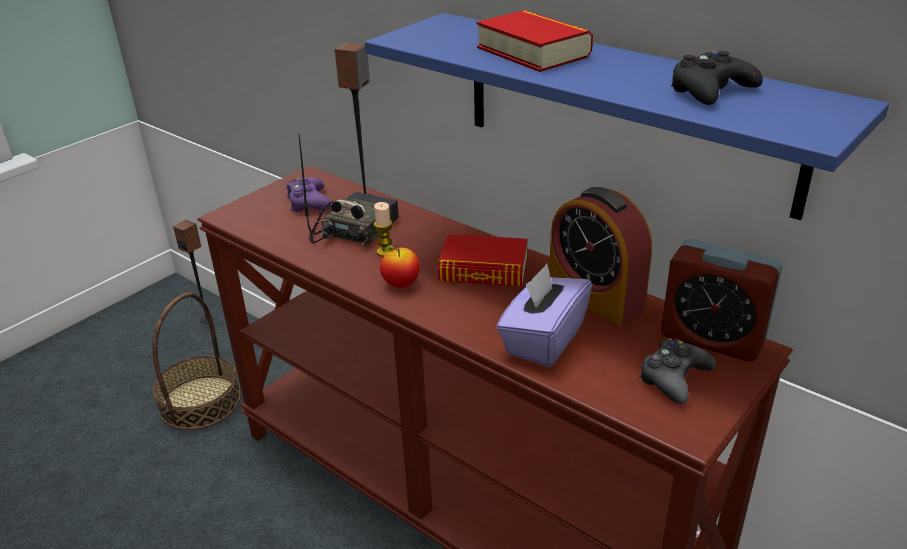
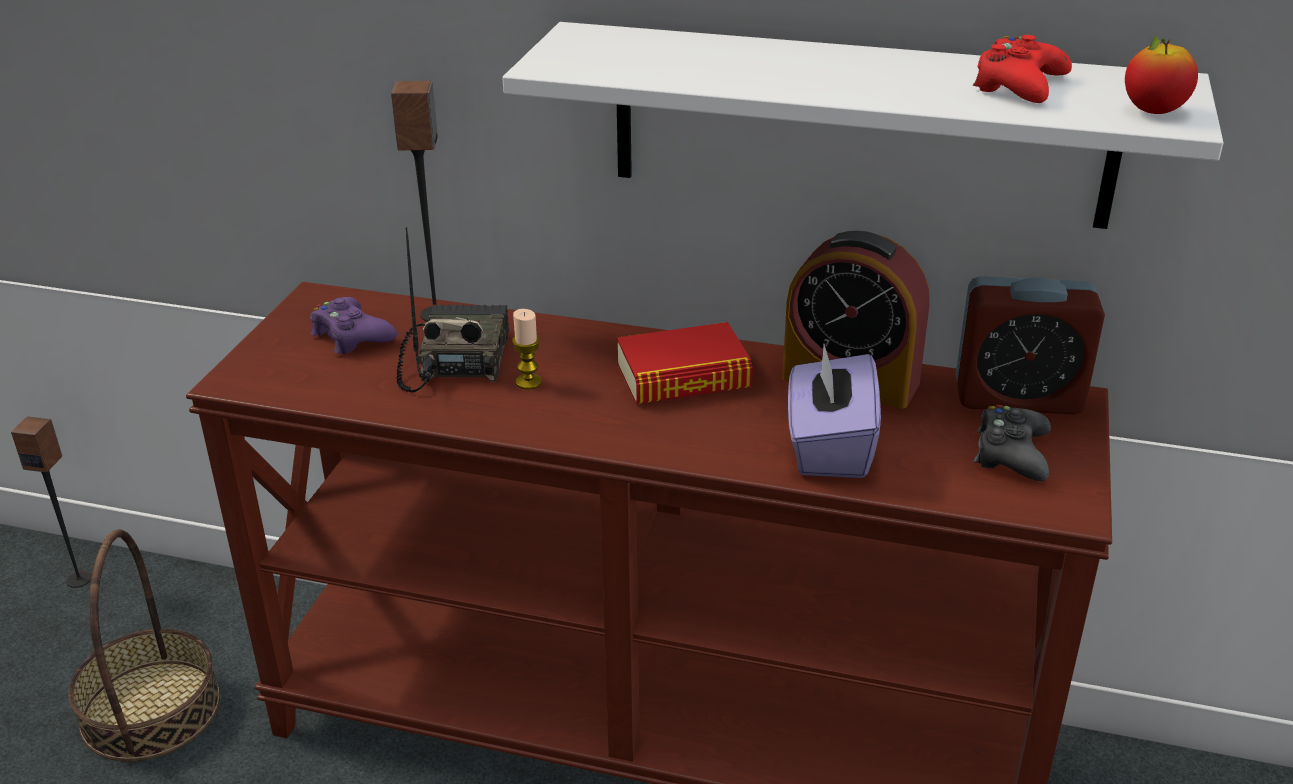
camera: 25 degrees left, 0 degrees up
(401, 284) = (587, 420): apple -> apple (1153, 112)
(533, 52) = (753, 63): book -> none
(624, 110) = (859, 125): blue shelf -> white shelf
(711, 91) = (1019, 86): black game controller -> red game controller

